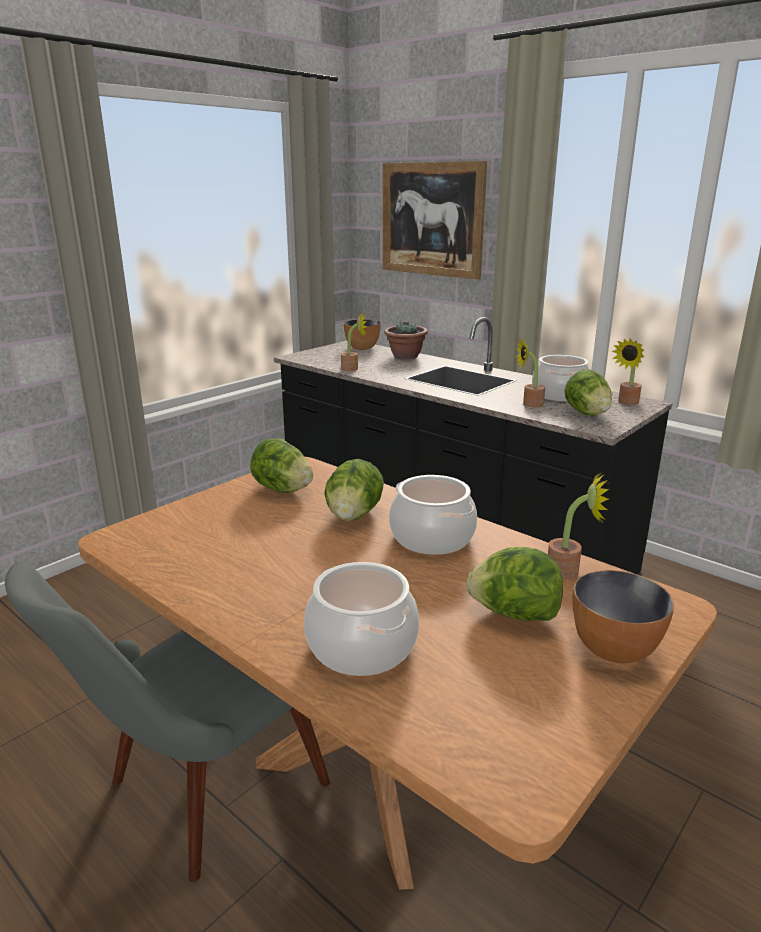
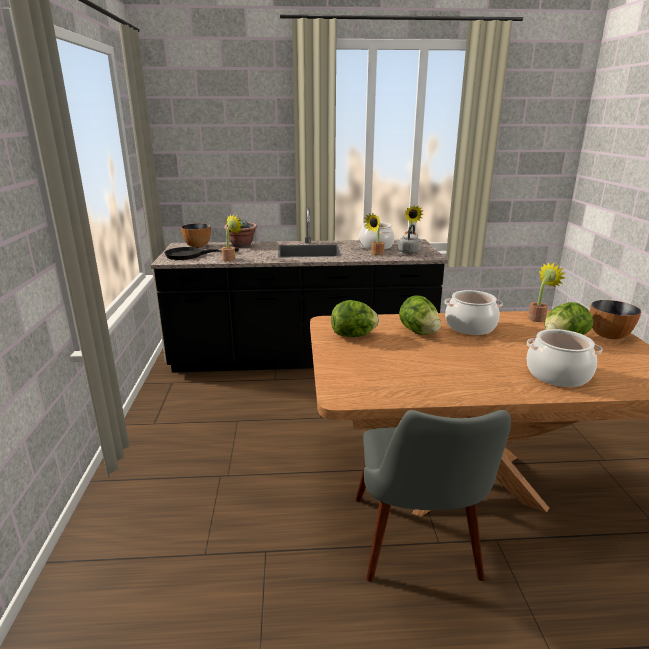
camera: 45 degrees left, 0 degrees up
(332, 356) = (191, 255): none -> black frying pan
(431, 219) = (228, 143): picture -> none
(586, 413) = (409, 252): lettuce -> grey kettle

